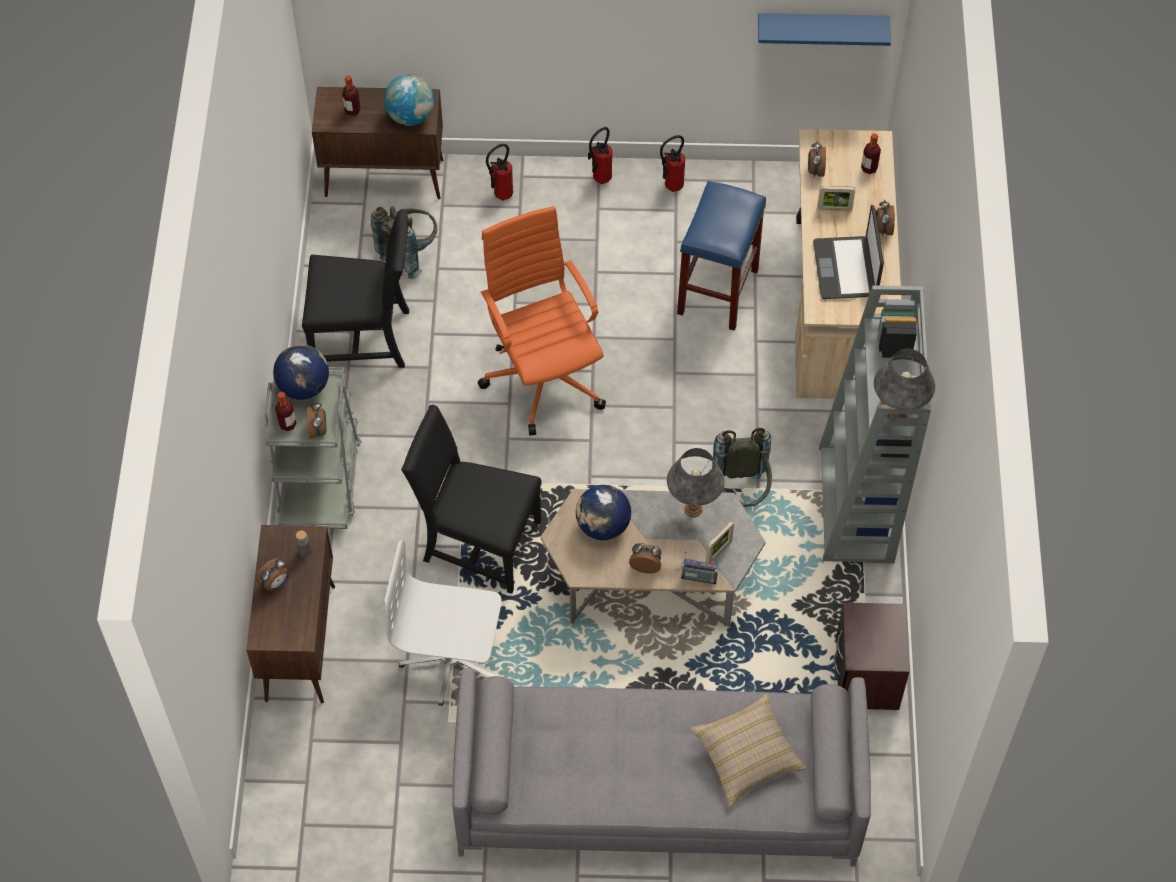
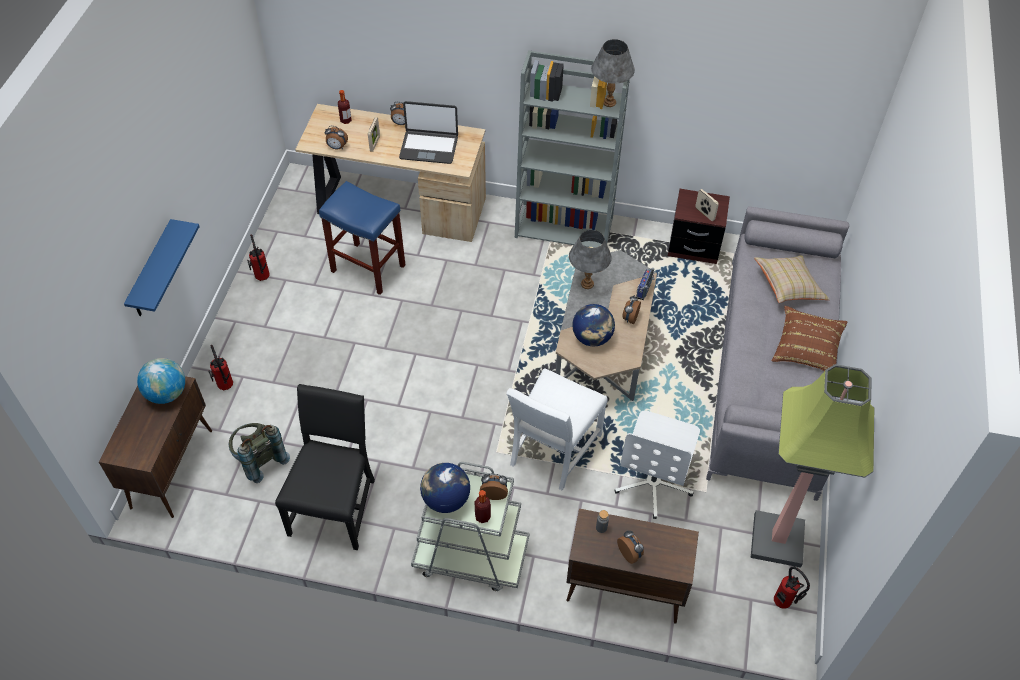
camera: 80 degrees left, 5 degrees down
(352, 111) = (140, 436): bottle -> none
(391, 809) = (777, 541): none -> floor lamp
(477, 542) = (552, 451): black chair -> white chair
(544, 376) = (411, 385): orange office chair -> none
(599, 180) = (237, 321): fire extinguisher -> fire extinguisher (783, 605)
(639, 783) = (806, 348): none -> brown pillow
(718, 551) = (624, 275): picture frame -> picture frame (704, 214)
(741, 492) = (542, 285): grey backpack -> none
(821, 28) = (244, 86): blue shelf -> blue shelf (152, 271)

